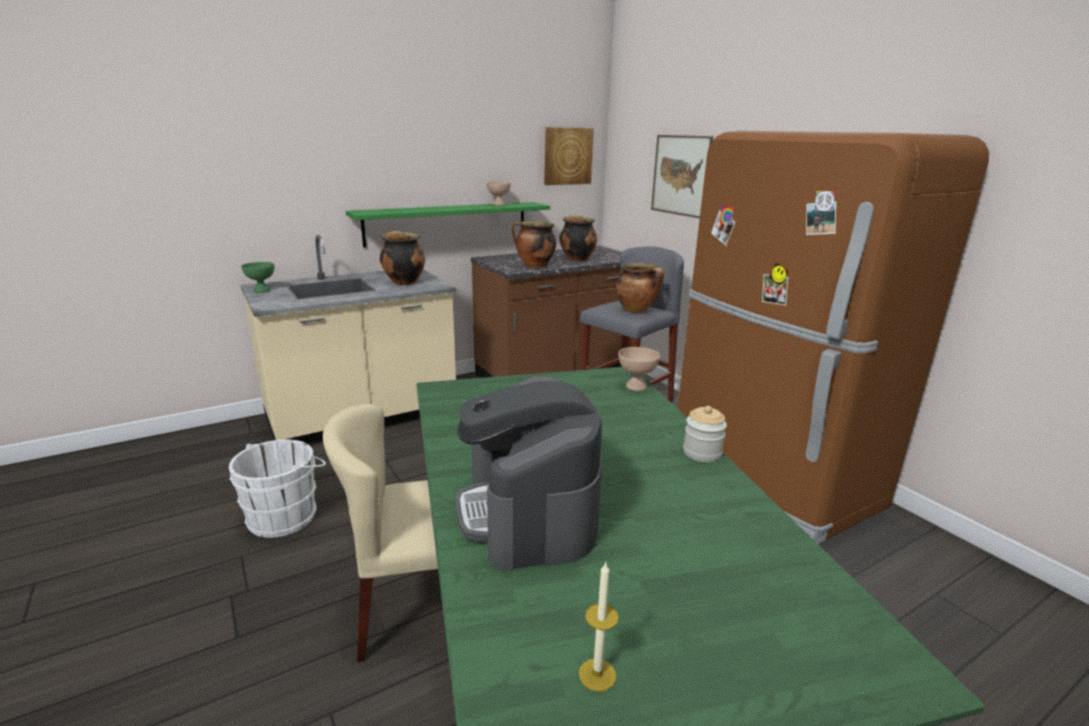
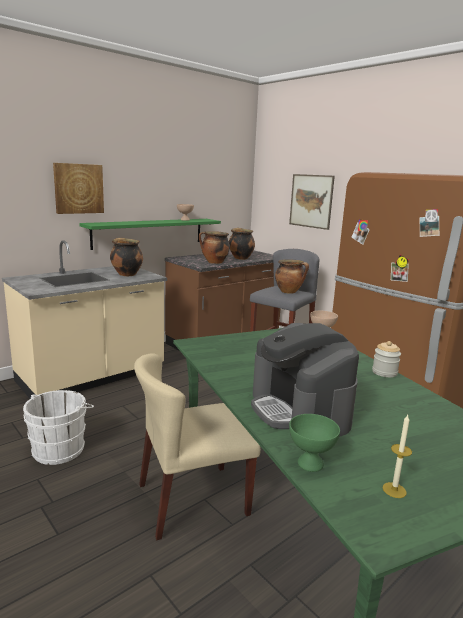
camera: 10 degrees left, 5 degrees down
(261, 290) = (22, 281): green bowl -> green bowl (309, 464)
(567, 156) = (228, 187): picture -> picture (78, 188)

